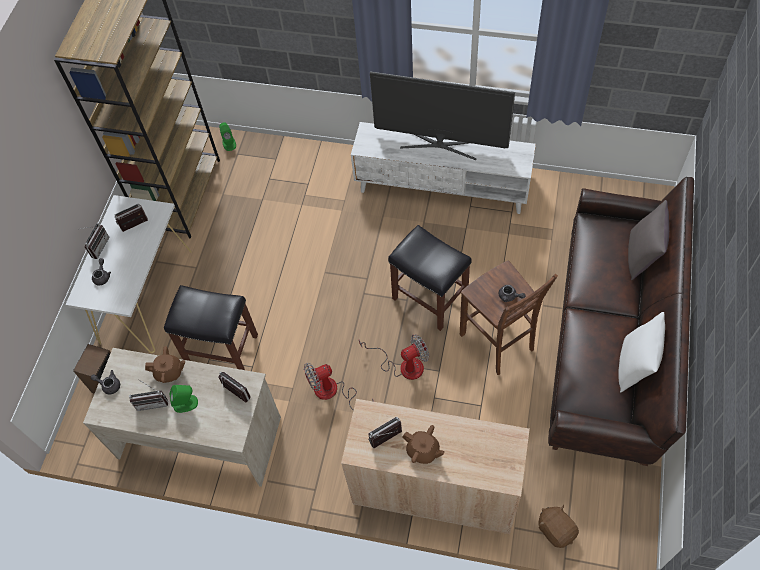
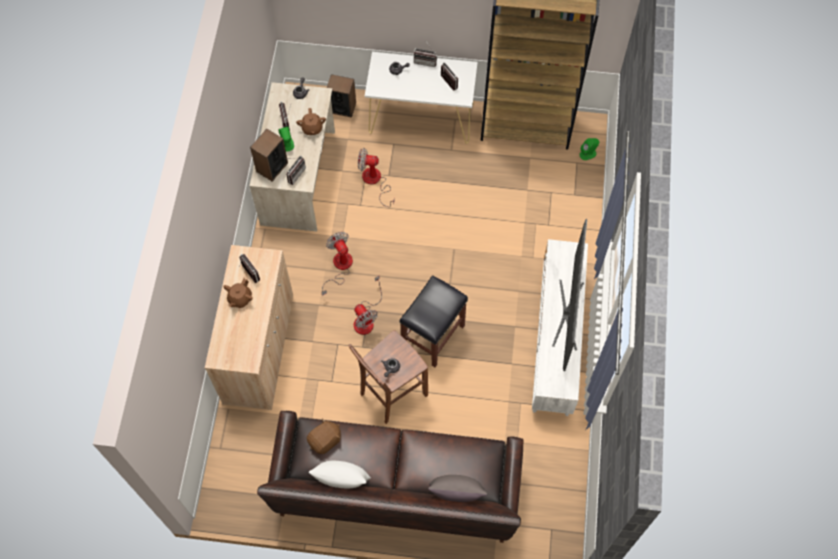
camera: 80 degrees right, 5 degrees up
(218, 423) = (272, 167): none -> speaker
(223, 349) = (375, 182): black stool -> fan
(556, 529) = (226, 440): brown plush toy -> brown plush toy (325, 440)

